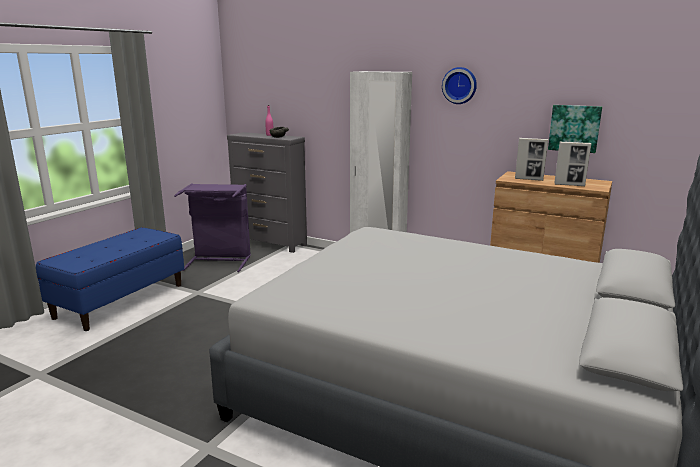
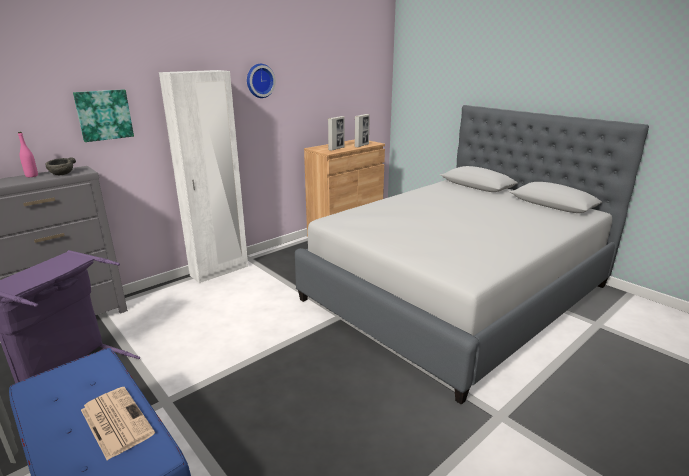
camera: 70 degrees left, 5 degrees up
(110, 252) = (115, 421): none -> newspaper
(574, 128) = (337, 106): picture -> picture (104, 115)

